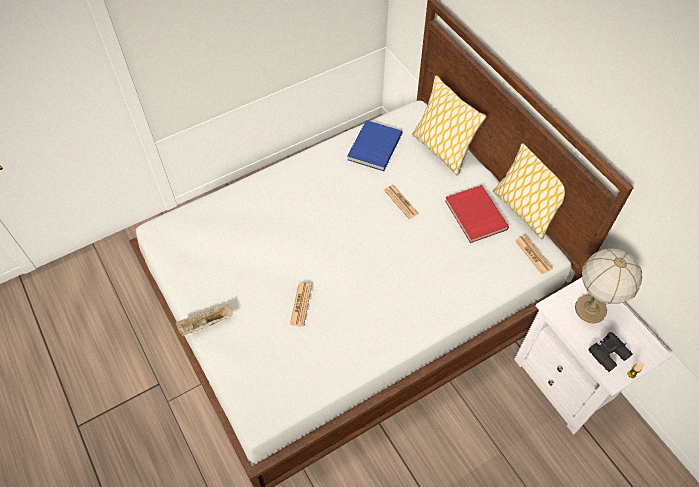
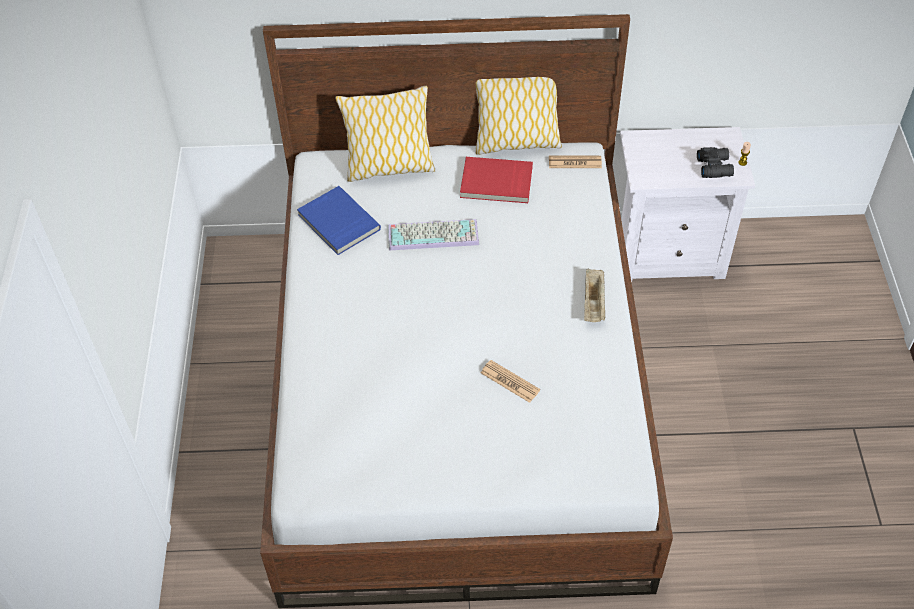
camera: 60 degrees left, 5 degrees down
(205, 324) = (477, 485): beige tray -> beige tray (594, 303)
(401, 202) = (434, 234): newspaper -> keyboard
(590, 310) = (661, 155): table lamp -> none

